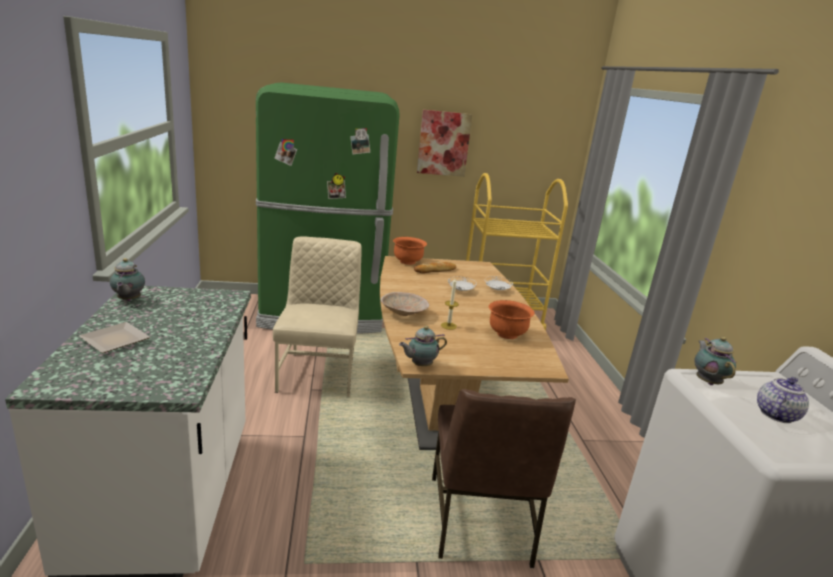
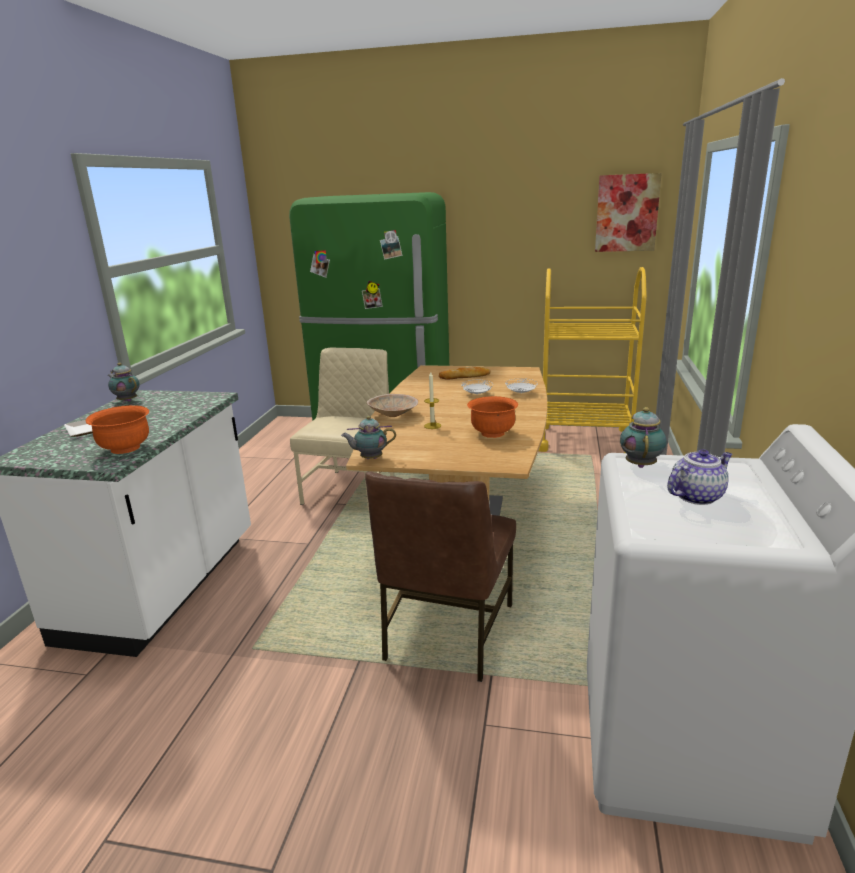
camera: 20 degrees right, 0 degrees up
(128, 300) = (127, 400): teapot -> teapot turned 120 degrees clockwise
(407, 262) = (440, 370): orange bowl -> orange bowl (125, 448)
(443, 143) = (506, 240): picture -> picture (626, 213)

